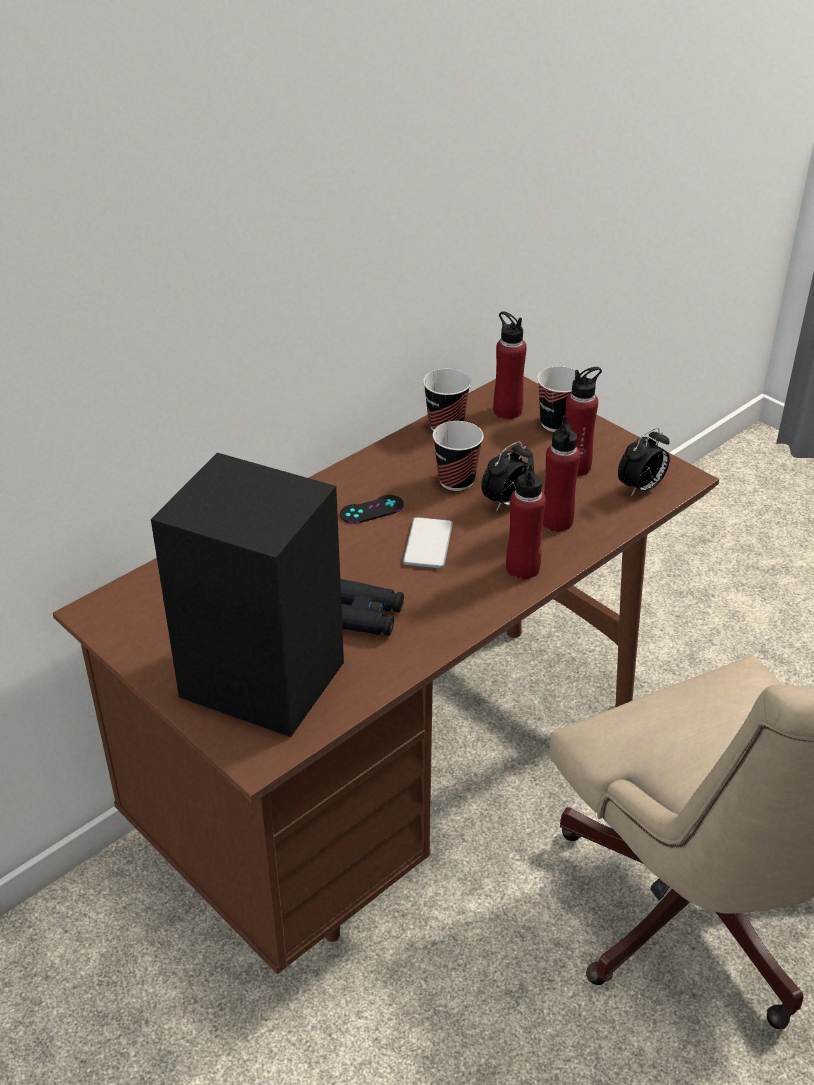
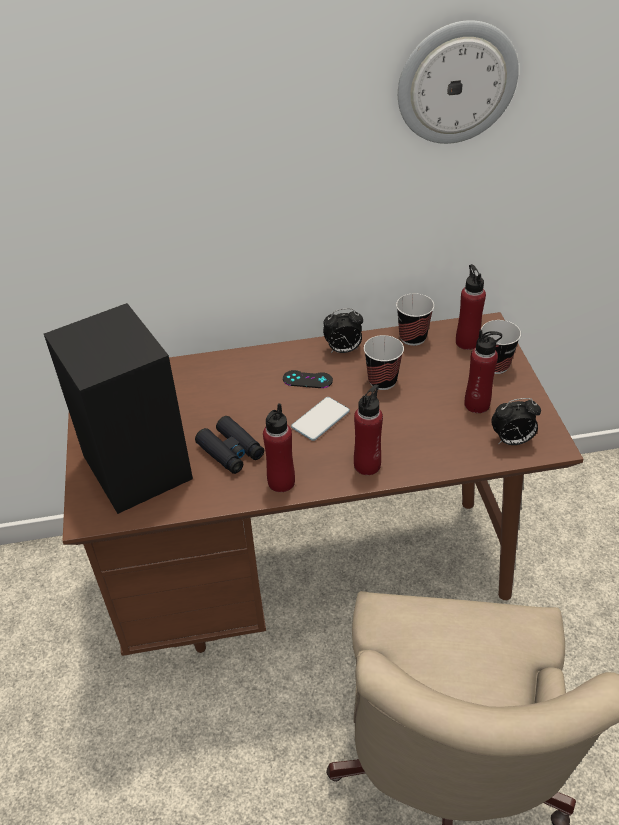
camera: 35 degrees right, 5 degrees up
(452, 100) = (456, 83): none -> wall clock
(507, 503) = (401, 411): alarm clock -> alarm clock (343, 350)
(556, 521) = (424, 440): red bottle -> red bottle (281, 482)

